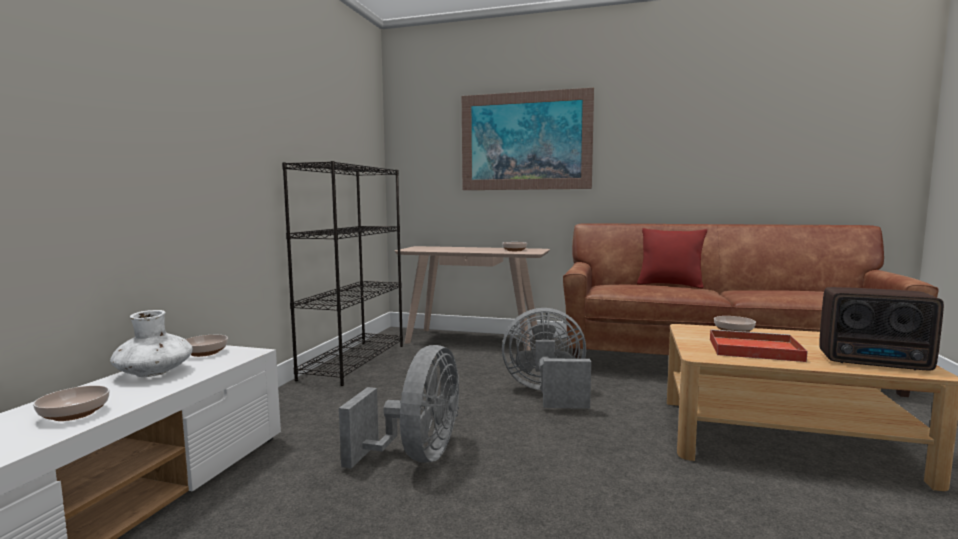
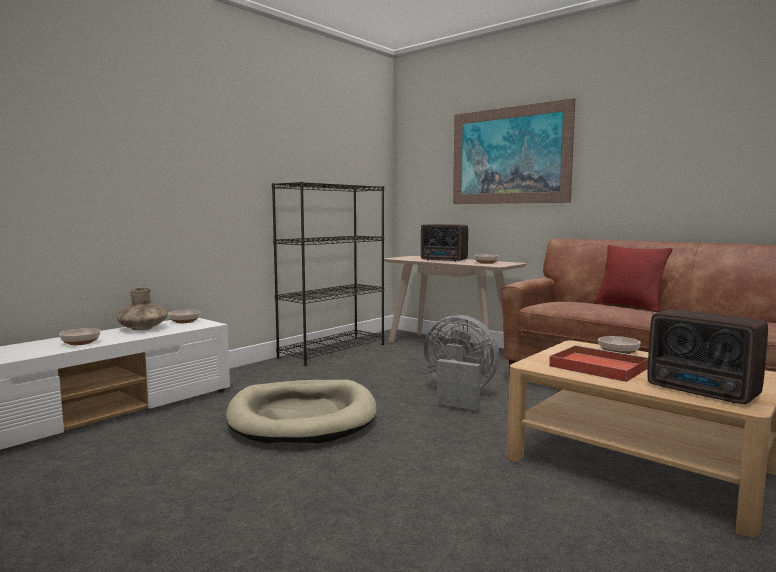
camera: 25 degrees right, 0 degrees up
(154, 373) = (143, 329): white vase -> brown vase
(417, 456) = (302, 417): grey fan -> beige dog bed
(466, 250) = (444, 260): none -> radio

